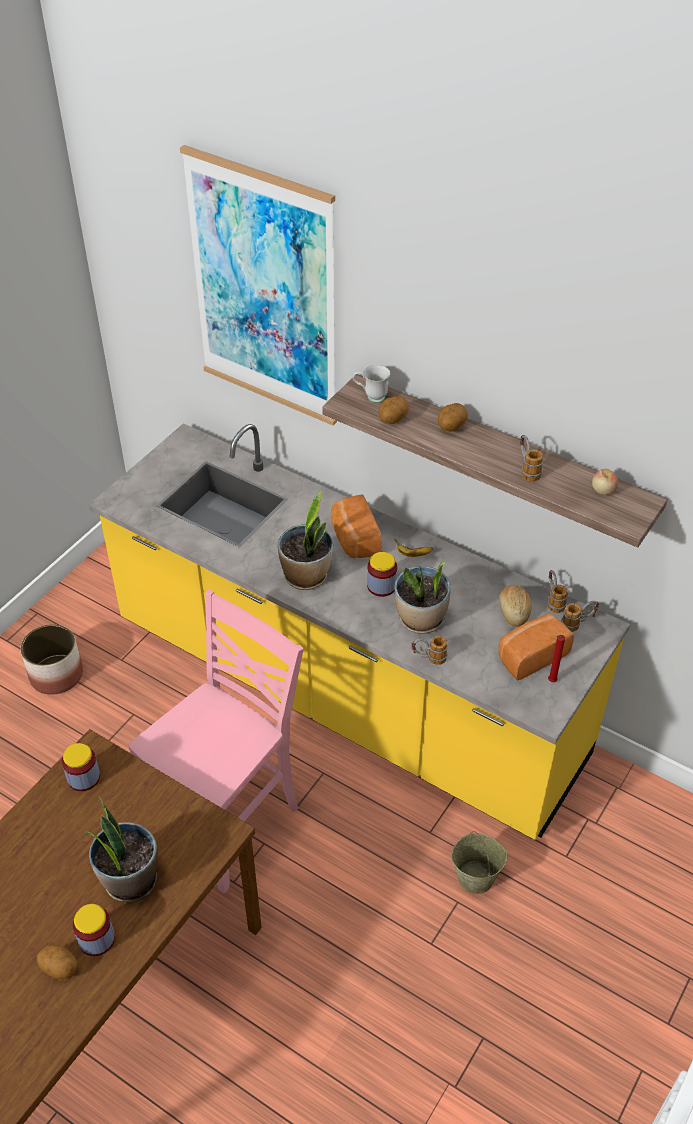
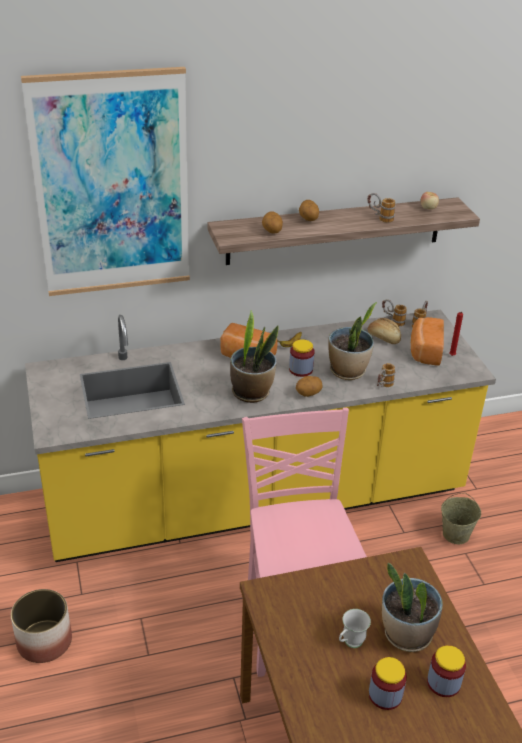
camera: 50 degrees left, 10 degrees down
(60, 968) = (452, 719): potato -> potato (308, 394)
(83, 777) = (284, 609): jar -> jar (385, 695)
(371, 397) = (239, 228): white mug -> white mug (350, 643)

